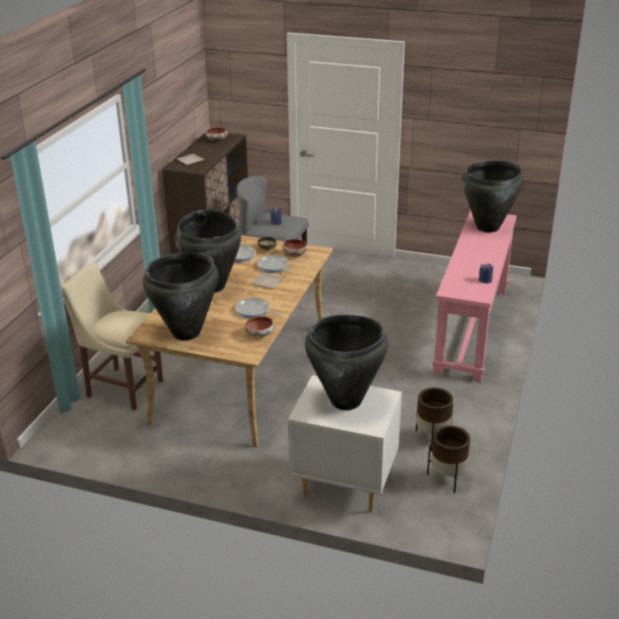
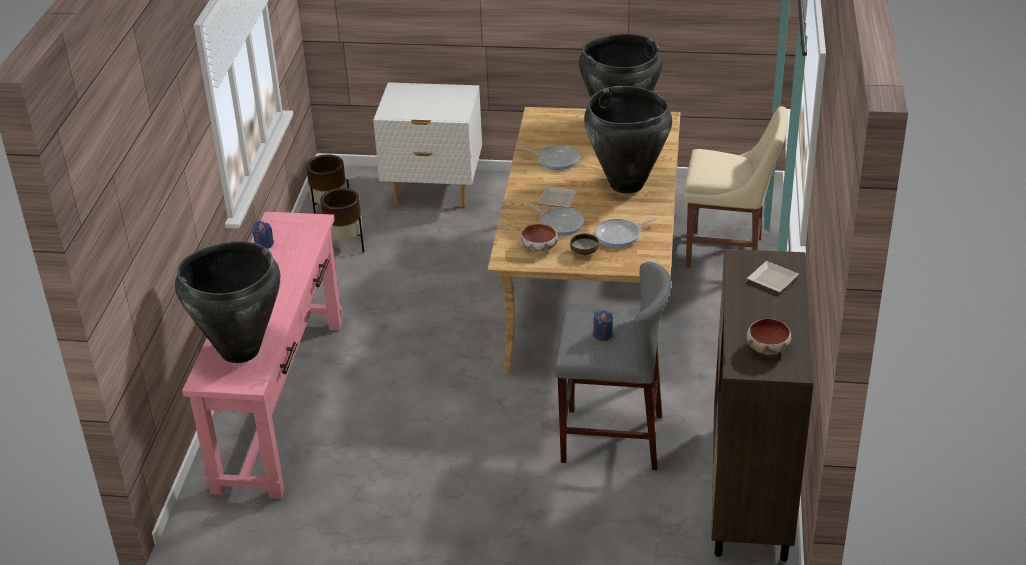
camera: 170 degrees right, 5 degrees up
(260, 334) = (535, 134): bowl -> none
(345, 401) = (427, 105): black vase -> none

